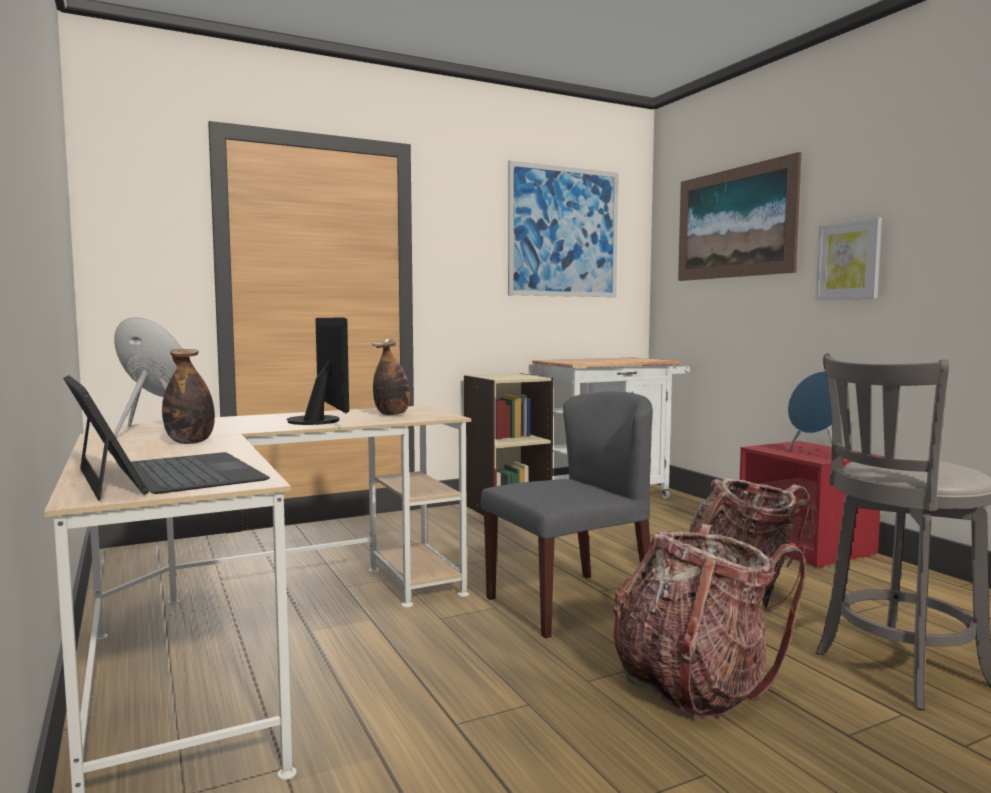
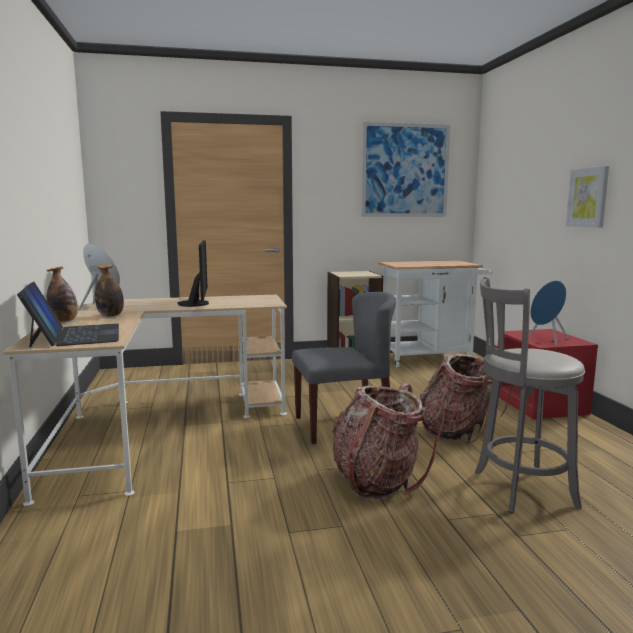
camera: 15 degrees right, 5 degrees up
(392, 414) = (244, 301): bottle -> bottle (64, 321)
(734, 223) = (524, 164): picture -> none

